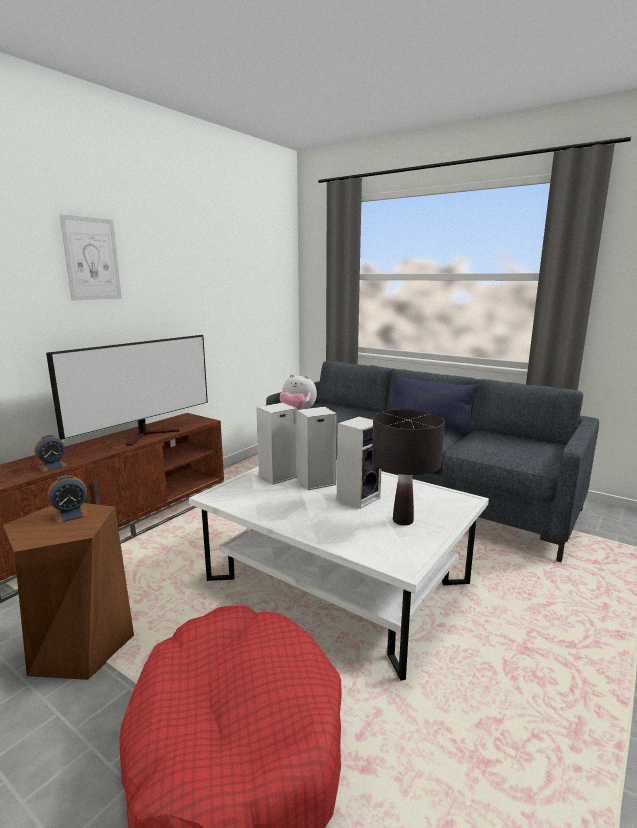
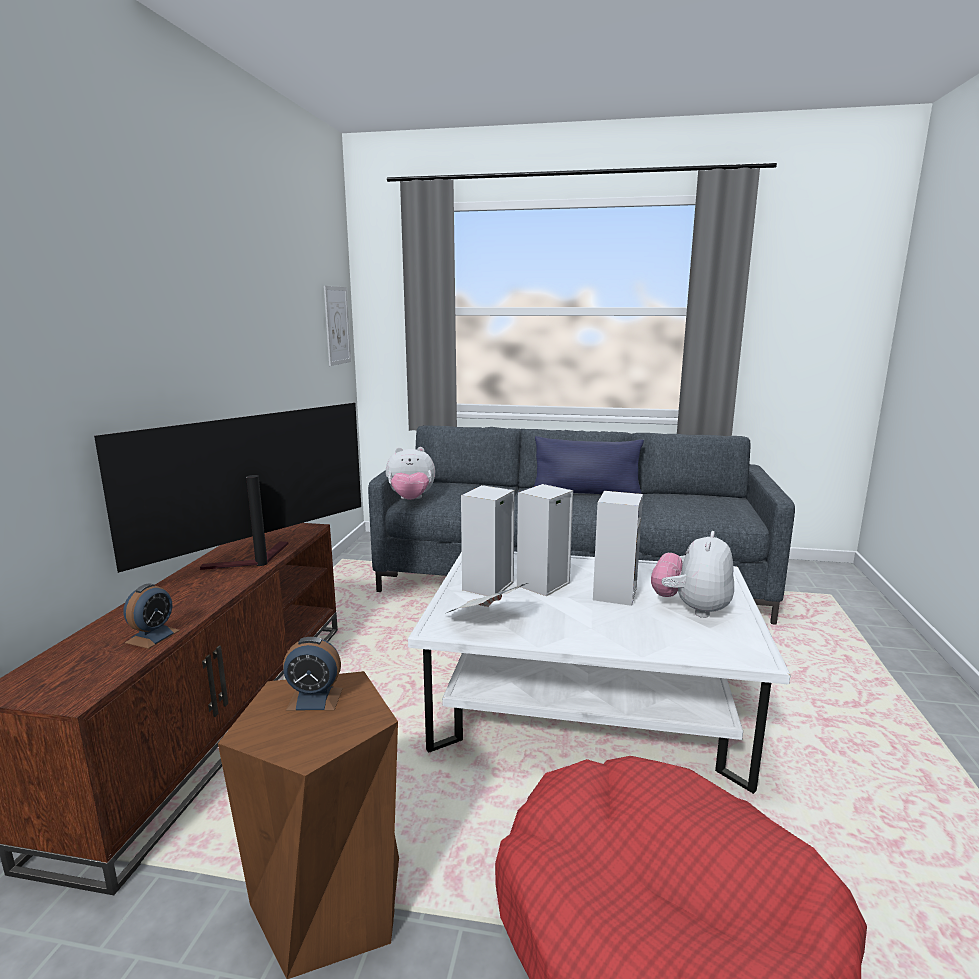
camera: 25 degrees left, 0 degrees up
(71, 515) = (315, 699): alarm clock -> alarm clock turned 60 degrees clockwise
(92, 259) = (135, 284): picture -> picture (337, 325)
(149, 435) = (251, 561): television -> television turned 150 degrees counterclockwise
(247, 497) = (484, 620): none -> newspaper
(403, 521) = (691, 609): black table lamp -> plush toy

